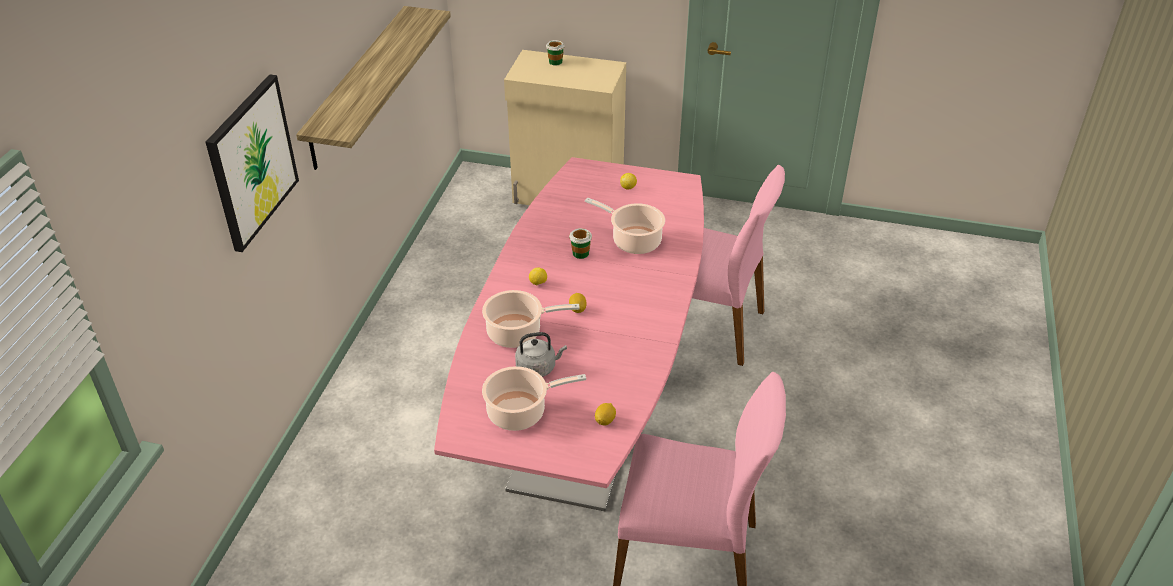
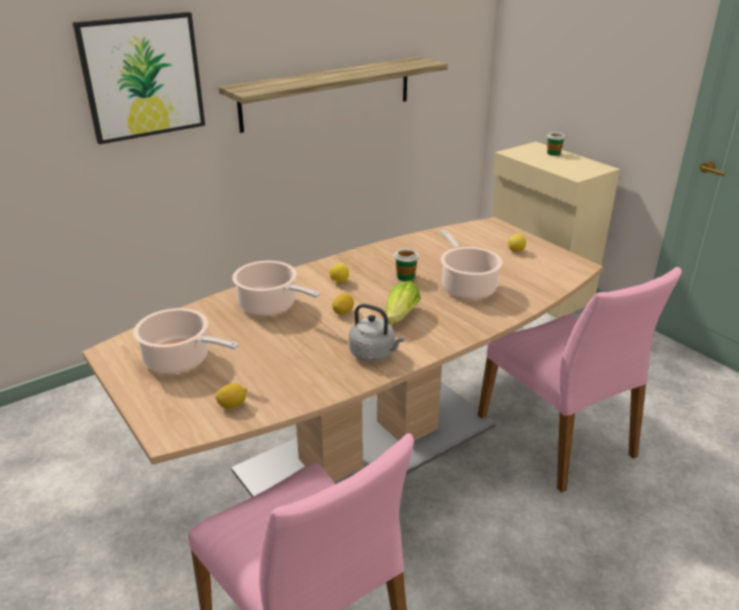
camera: 40 degrees right, 10 degrees down
(538, 368) = (245, 336): grey kettle -> grey kettle (374, 354)
(586, 409) = (370, 447): pink dining table -> brown dining table
(622, 293) = (399, 318): none -> lettuce

